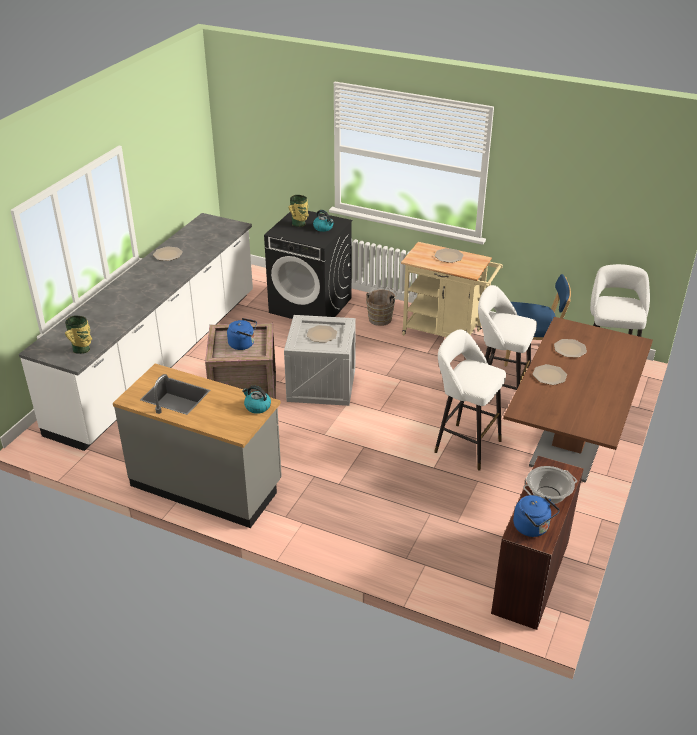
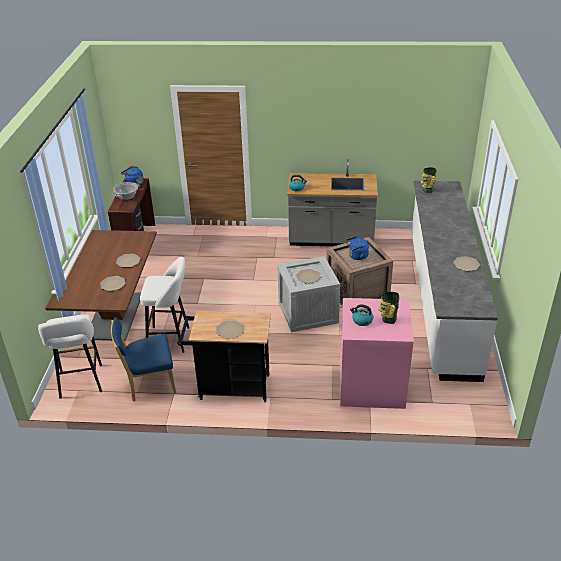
camera: 160 degrees right, 0 degrees up
(311, 305) = (371, 385): black washing machine -> pink washing machine
(381, 318) = (297, 389): brown bucket -> none
(446, 333) = (230, 387): beige cart -> black cart
(464, 445) = (188, 296): white stool -> none

